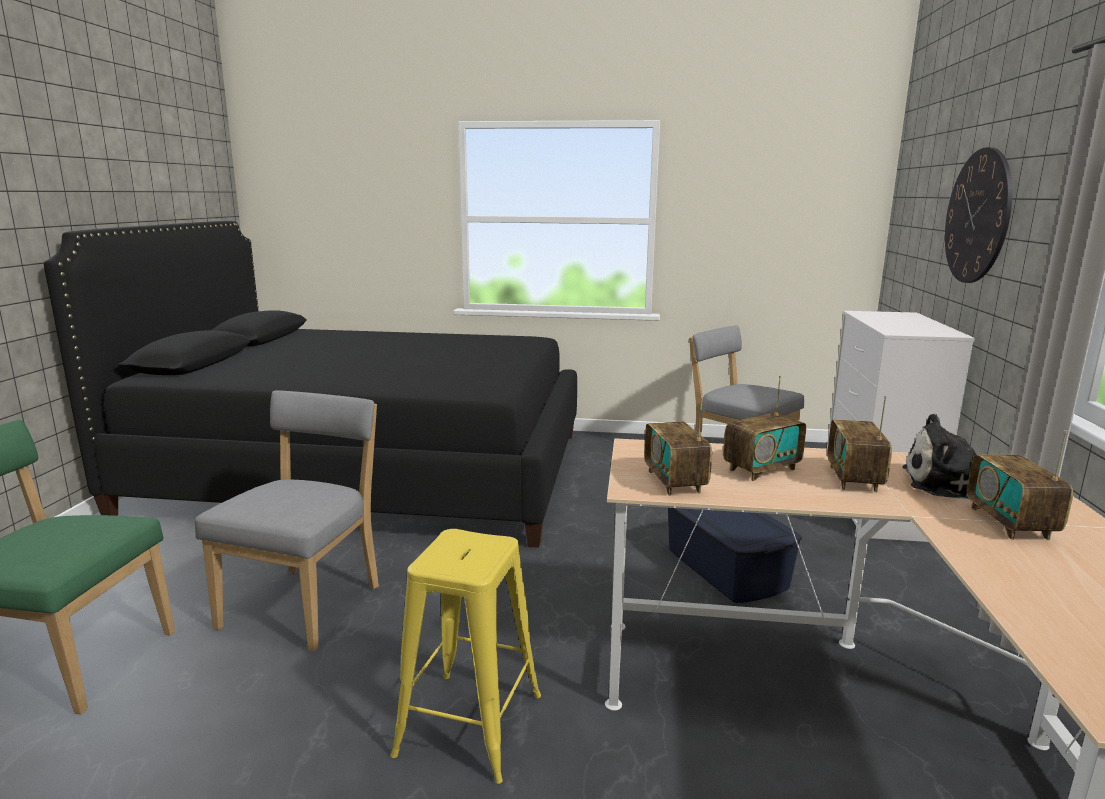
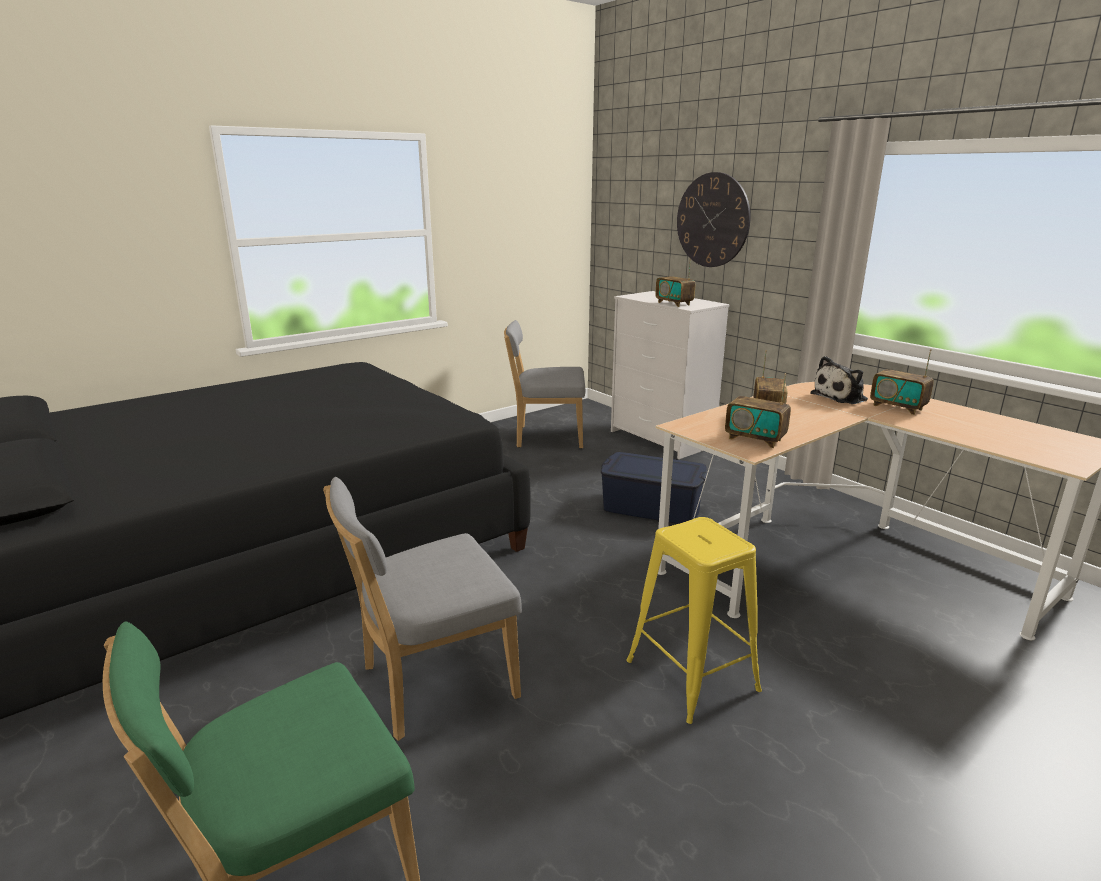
camera: 45 degrees left, 5 degrees up
(307, 603) = (431, 684): grey chair -> grey chair turned 90 degrees counterclockwise
(854, 479) = (808, 407): radio -> radio (674, 303)

